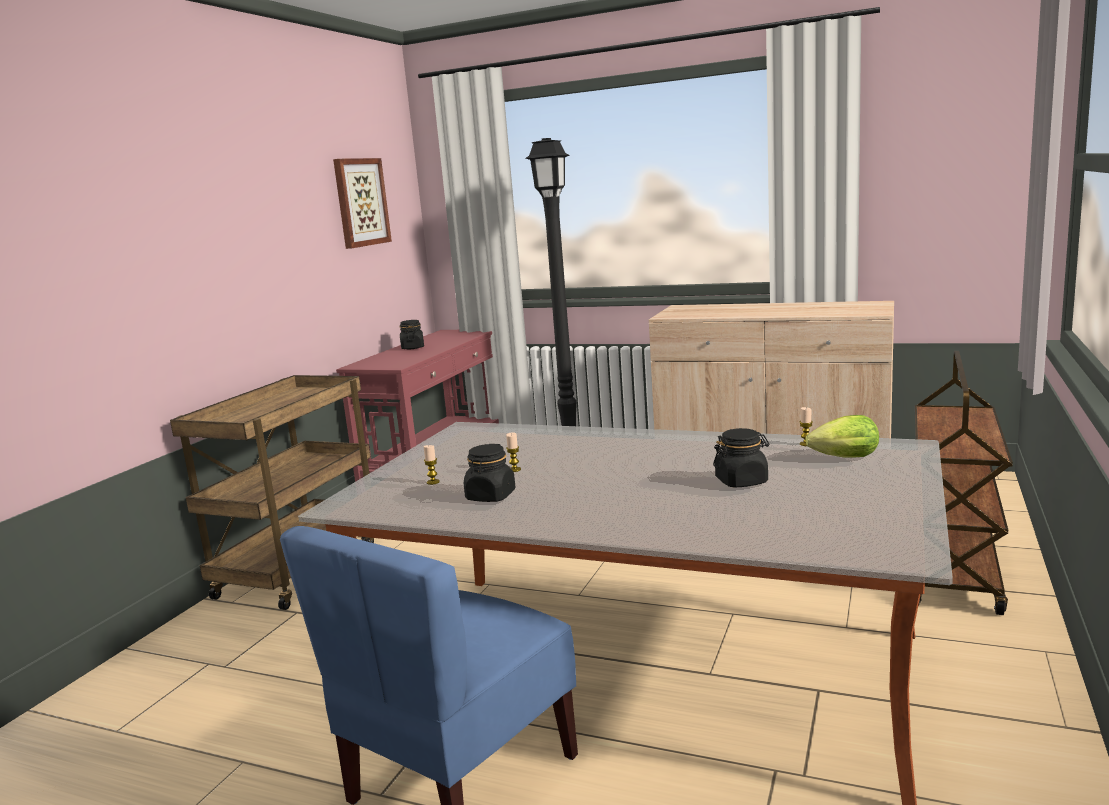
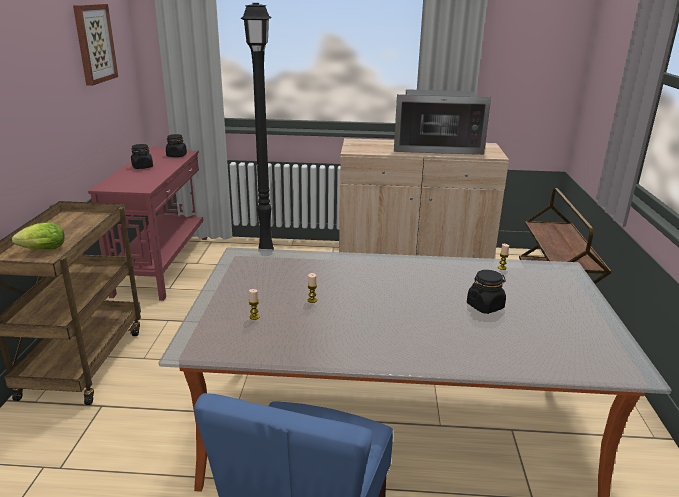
camera: 20 degrees left, 10 degrees up
(490, 496) = (313, 330): black jar -> black jar (176, 155)
(794, 308) = (436, 147): none -> microwave
(841, 458) = (533, 281): lettuce -> lettuce (41, 250)

